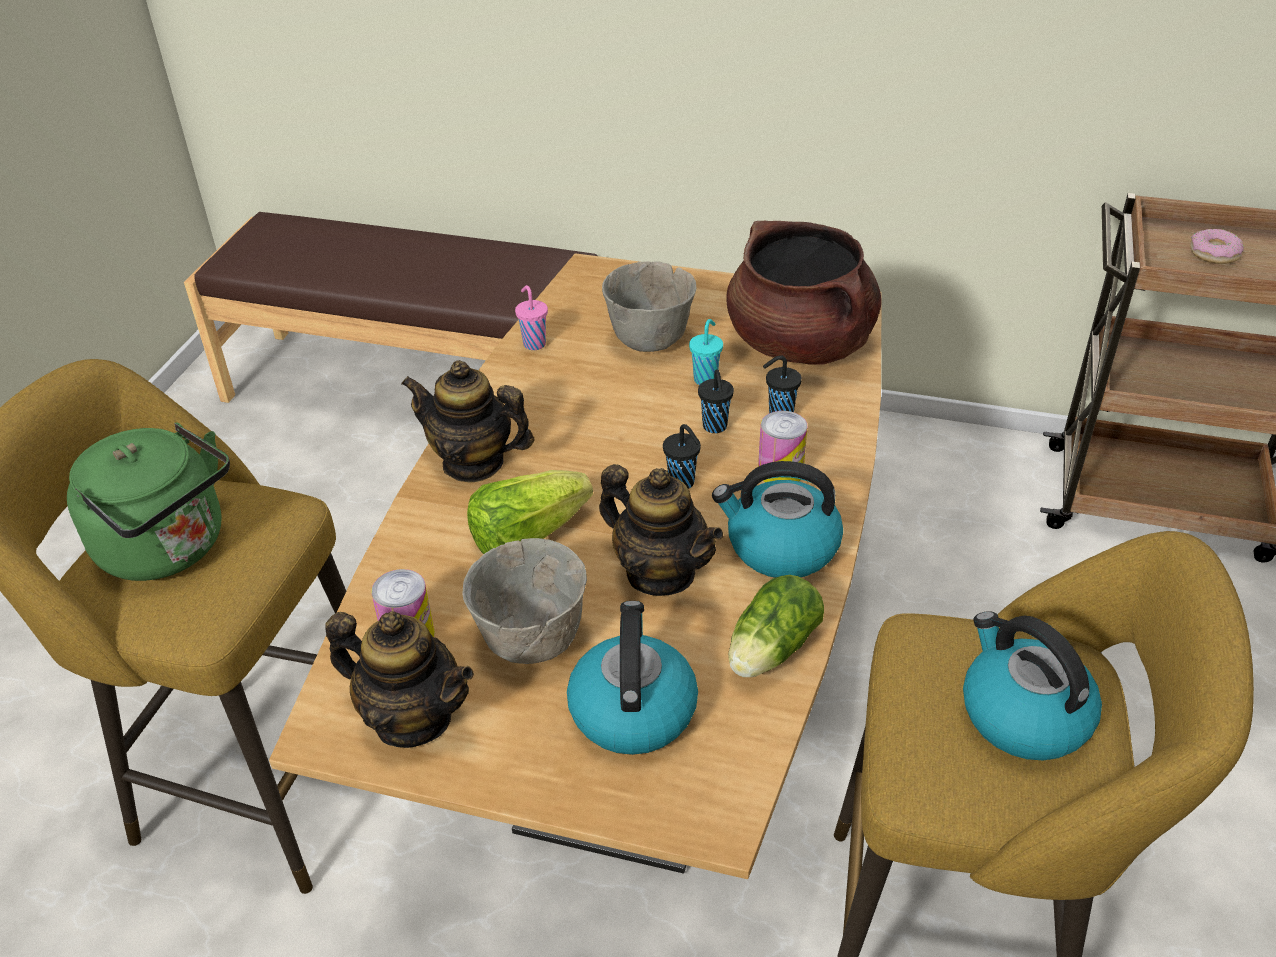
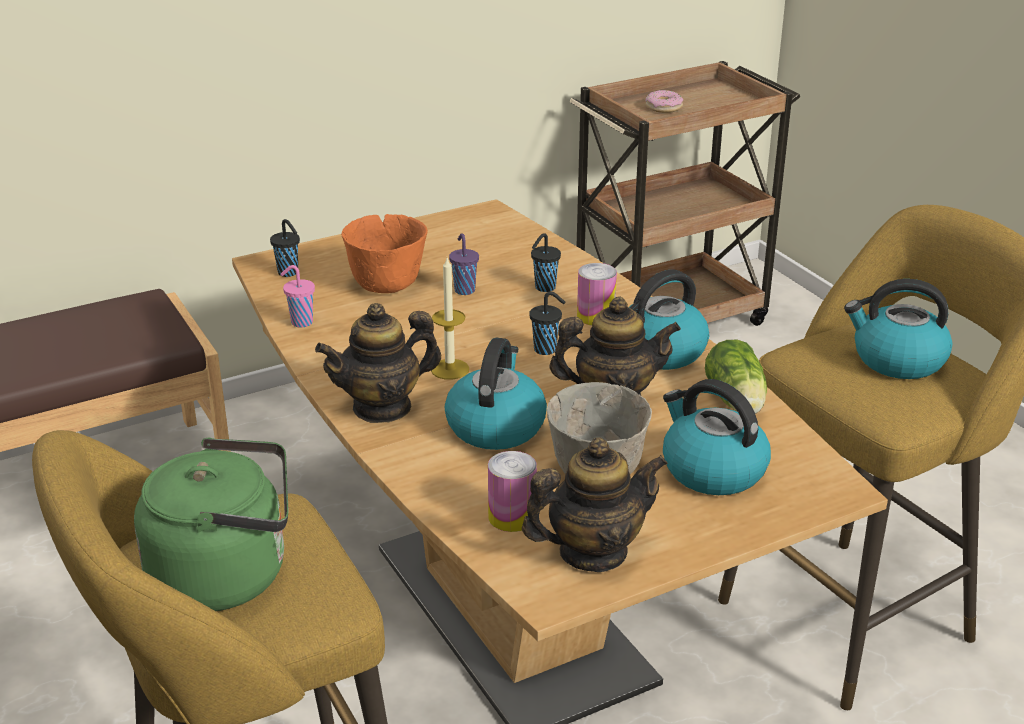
camera: 45 degrees left, 10 degrees down
(527, 537) = (495, 426): lettuce -> kettle
(575, 456) = (450, 369): none -> candle
(651, 340) = (387, 285): grey bowl -> orange bowl
(706, 379) = (464, 290): turquoise cup -> purple cup
(715, 427) = (516, 312): black cup -> black cup (289, 273)
(800, 344) = (494, 246): brown cooking pot -> none

